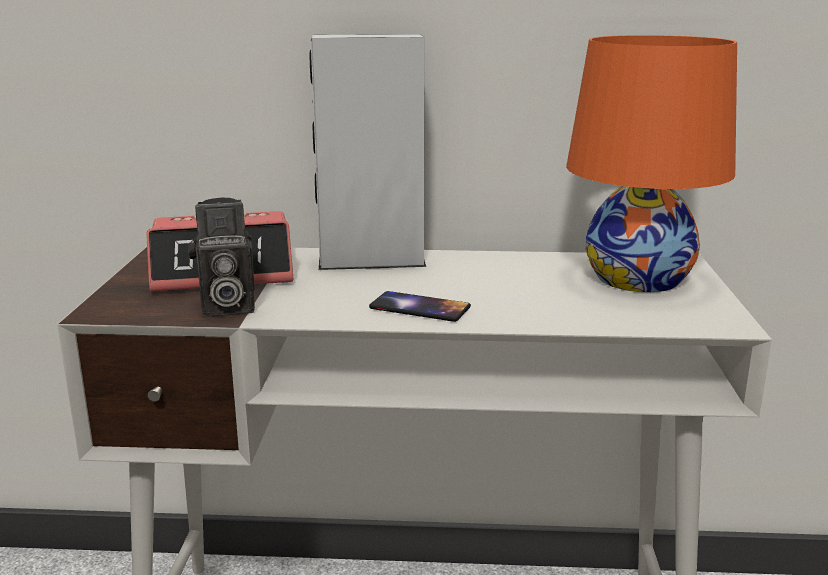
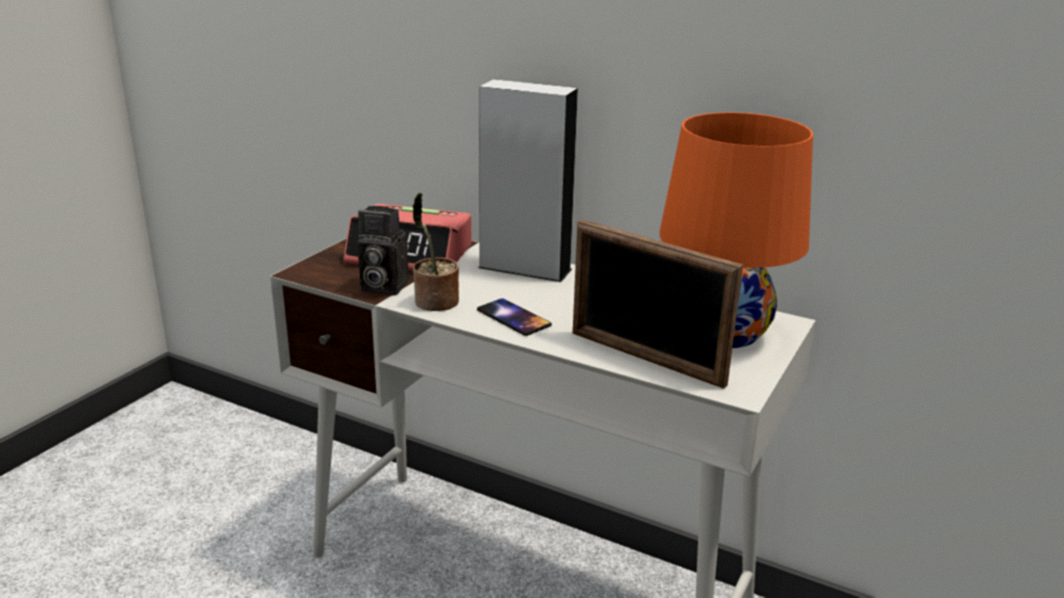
camera: 25 degrees right, 5 degrees up
(311, 311) = (434, 303): none -> potted plant
(604, 316) = (645, 358): none -> picture frame

